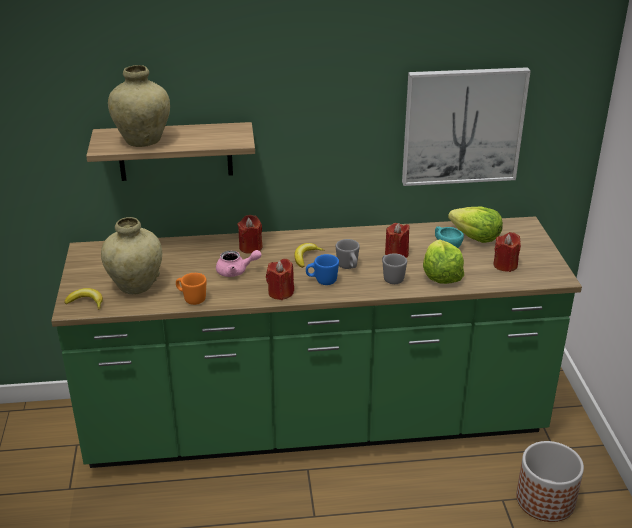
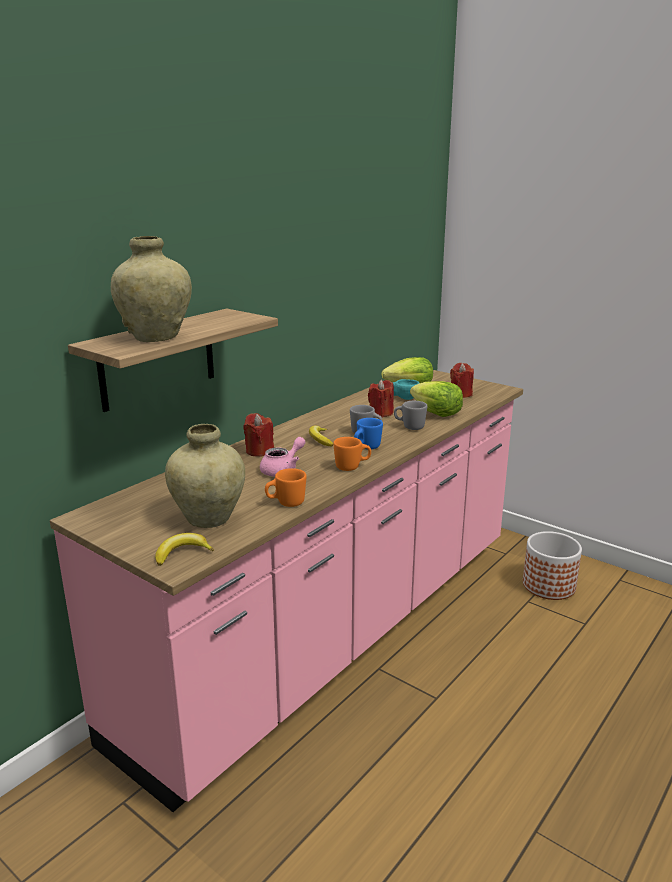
camera: 45 degrees left, 10 degrees down
(280, 293) = (352, 467): red candle -> orange mug
(316, 425) = (336, 633): green counter -> pink counter
(463, 126) = (372, 289): picture -> none

